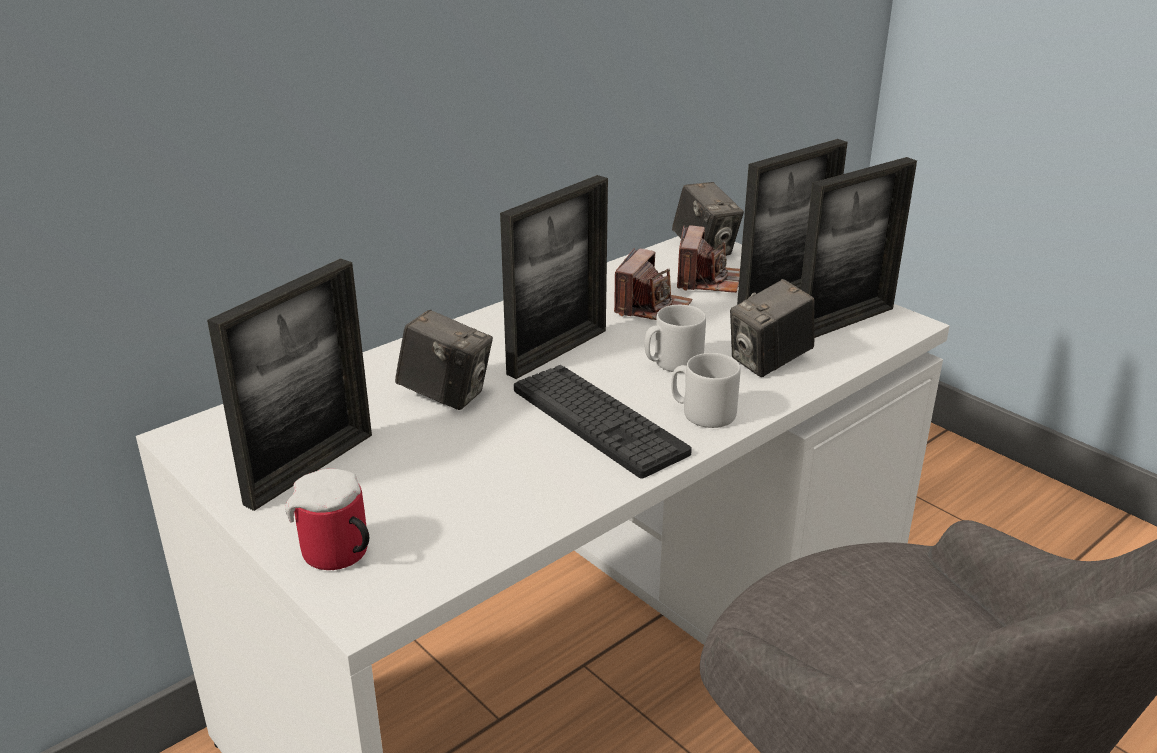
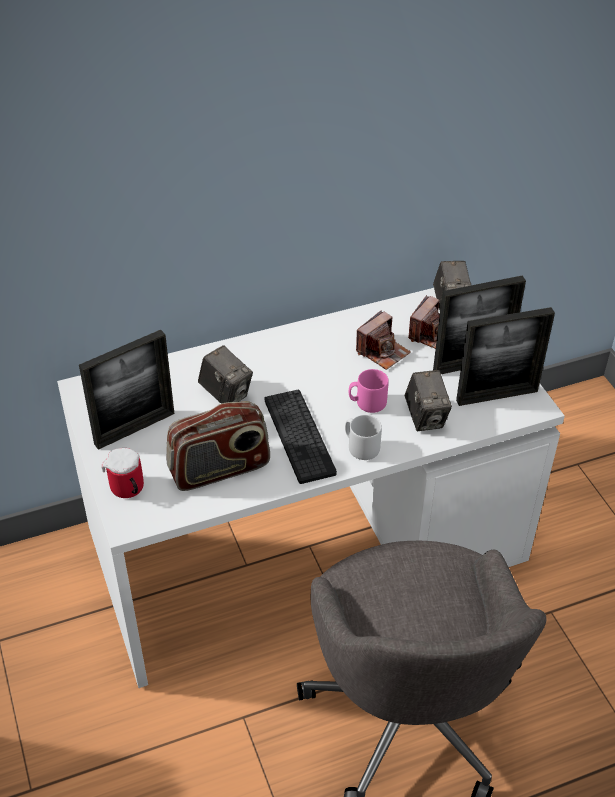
camera: 20 degrees right, 15 degrees up
(493, 489) = (219, 469): none -> radio
(557, 352) = (305, 375): picture frame -> none
(672, 363) = (367, 402): grey mug -> pink mug
(769, 362) = (425, 417): camera -> camera turned 90 degrees counterclockwise

